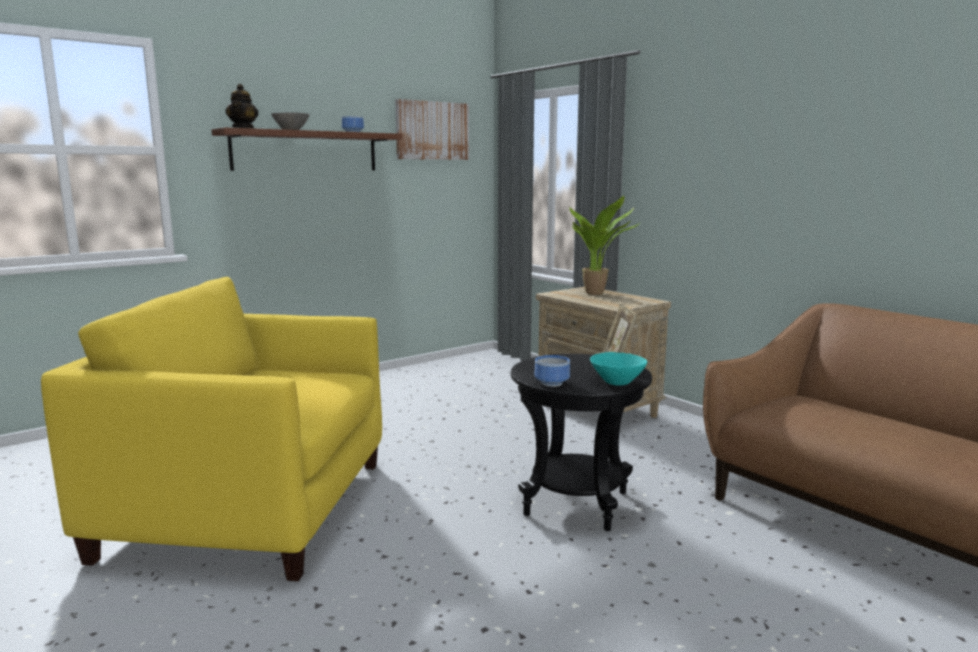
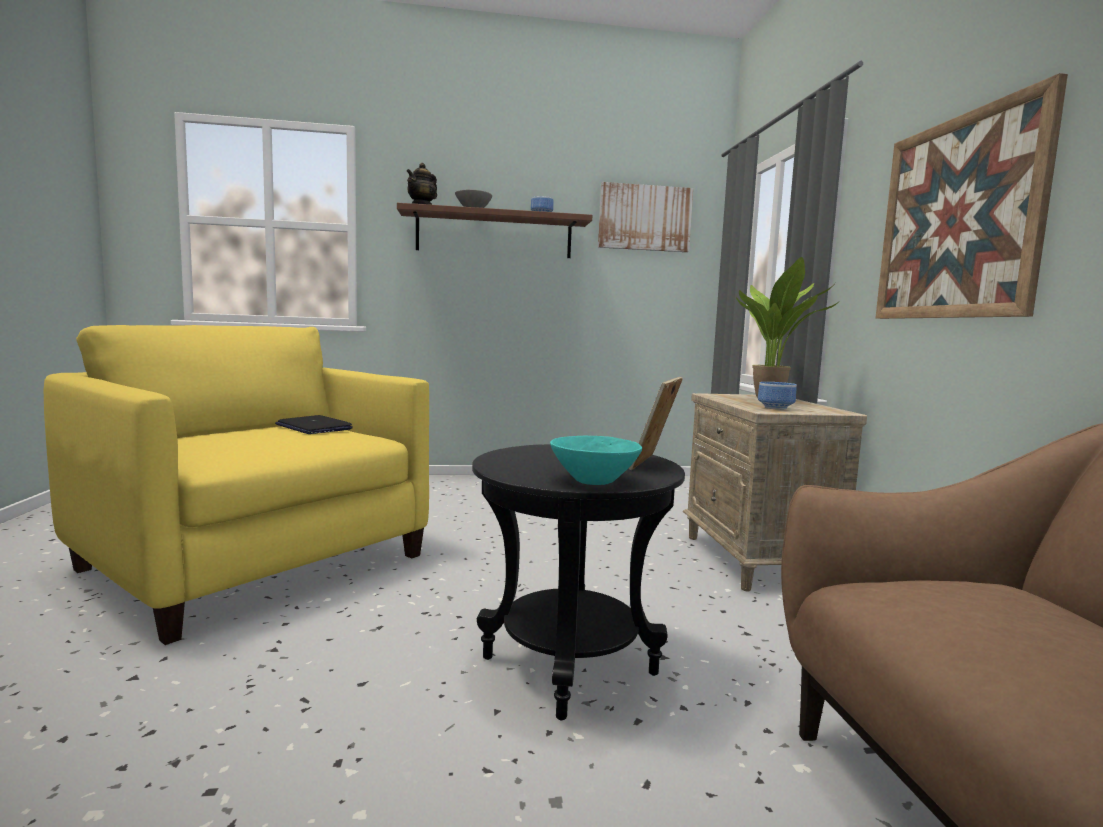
camera: 30 degrees right, 5 degrees down
(288, 375) = (313, 427): none -> laptop
(553, 383) = (505, 467): bowl -> bowl (777, 408)
(715, 174) = (957, 218): none -> picture

